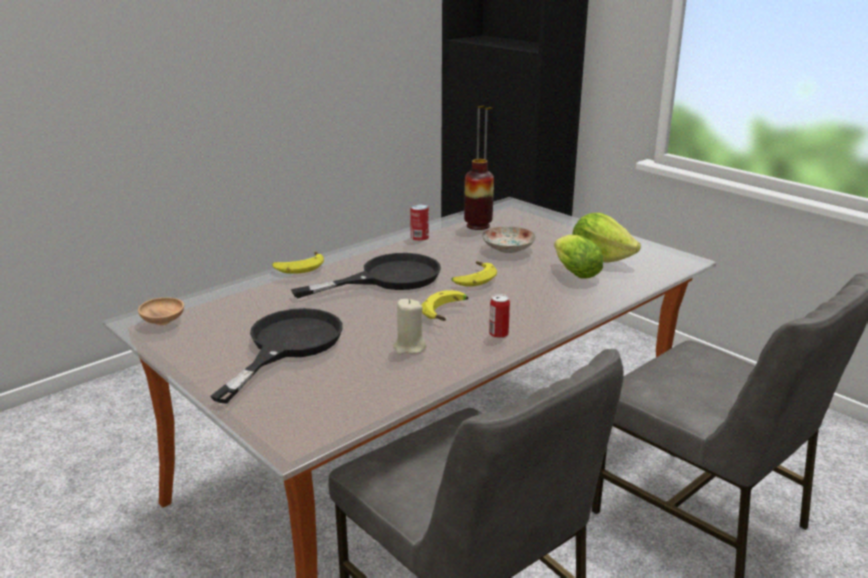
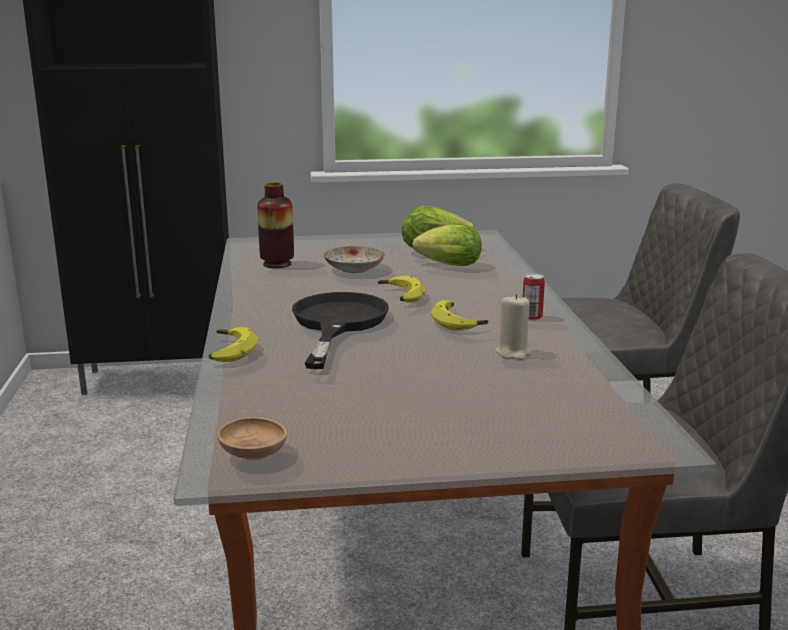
camera: 55 degrees left, 5 degrees down
(287, 346) = (434, 401): black frying pan -> none
(419, 237) = (257, 288): can -> none

